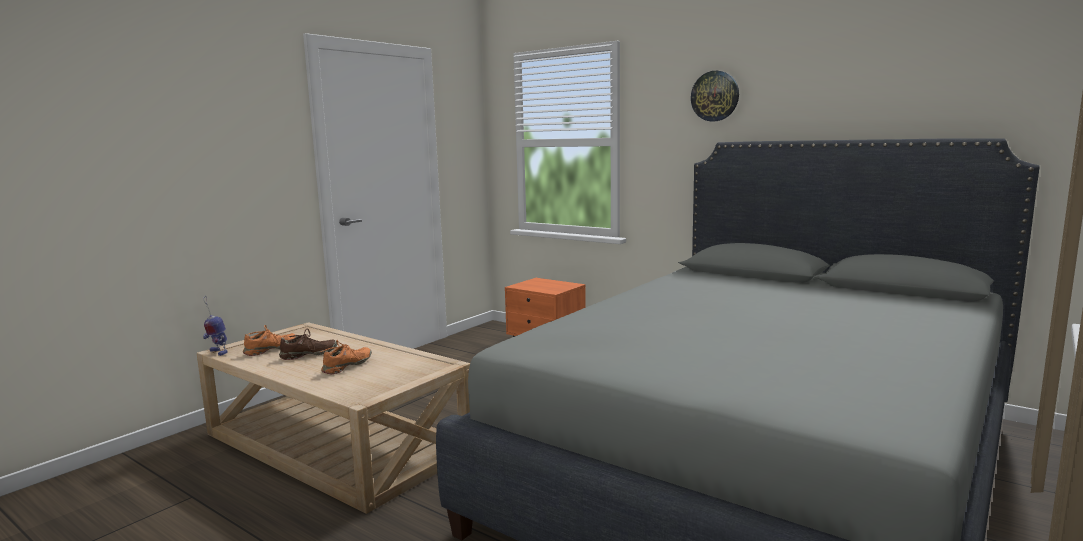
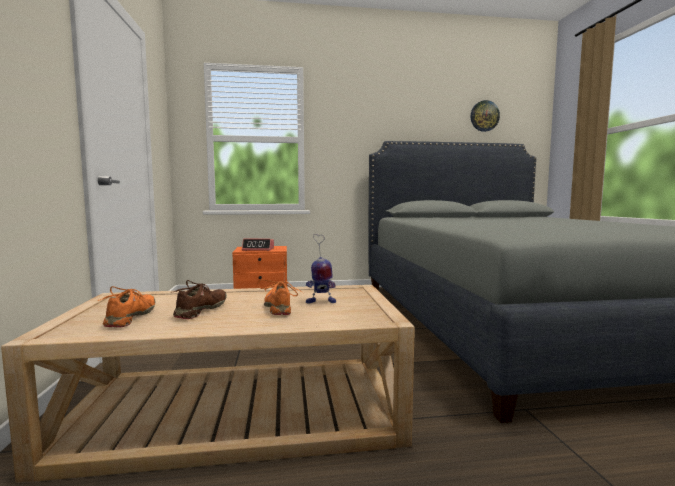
camera: 45 degrees left, 5 degrees down
(217, 352) = (49, 336): toy robot -> toy robot (320, 302)
(538, 286) = (258, 249): none -> alarm clock
(715, 96) = (374, 113): wall clock -> wall clock (484, 116)

